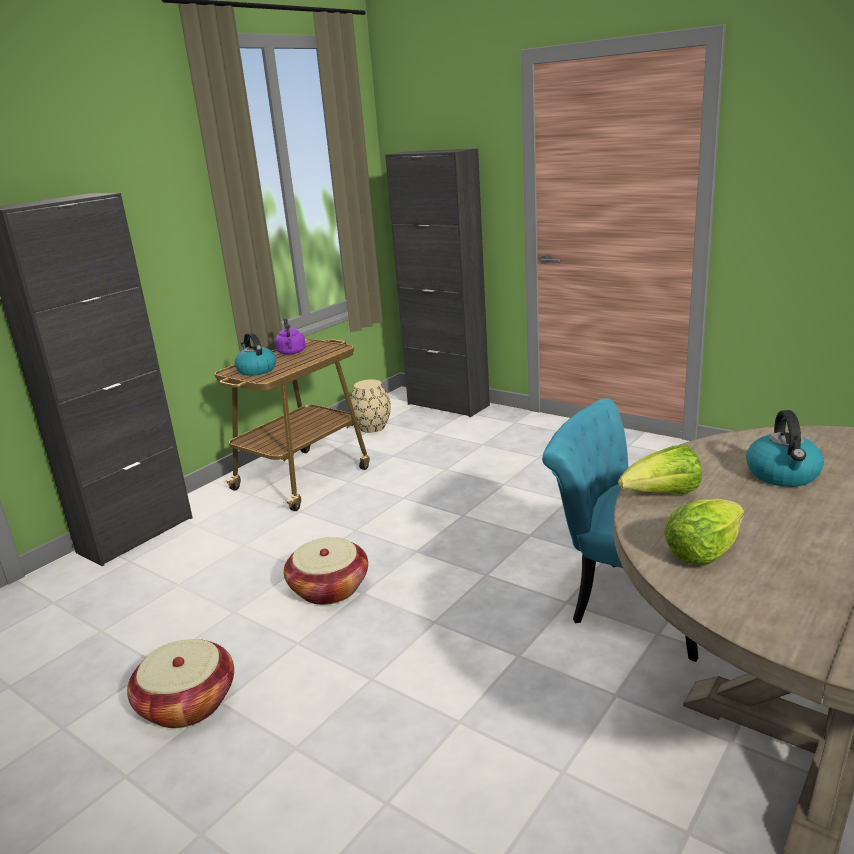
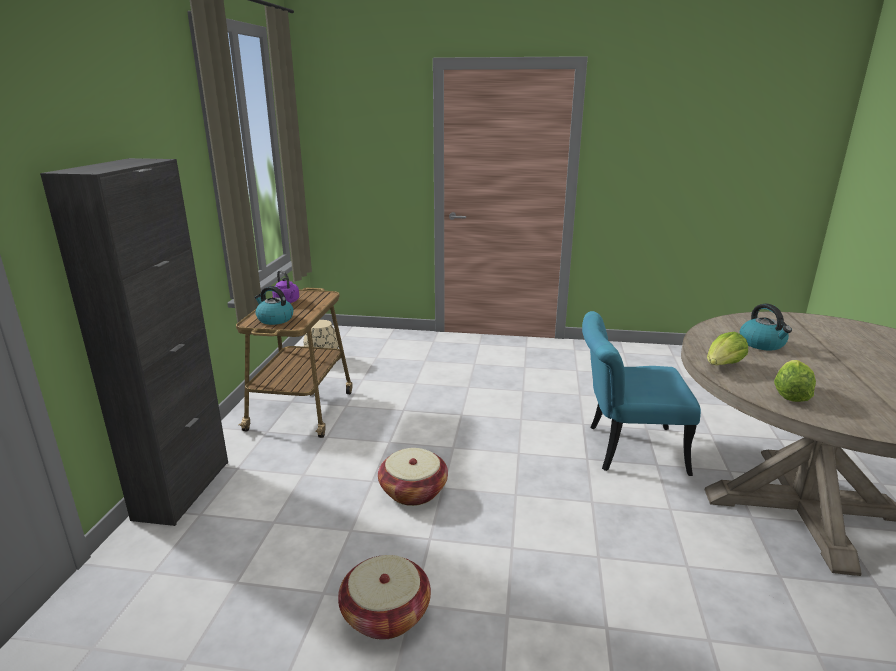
camera: 30 degrees left, 0 degrees up
(448, 405) = (369, 334): black cabinet -> none

